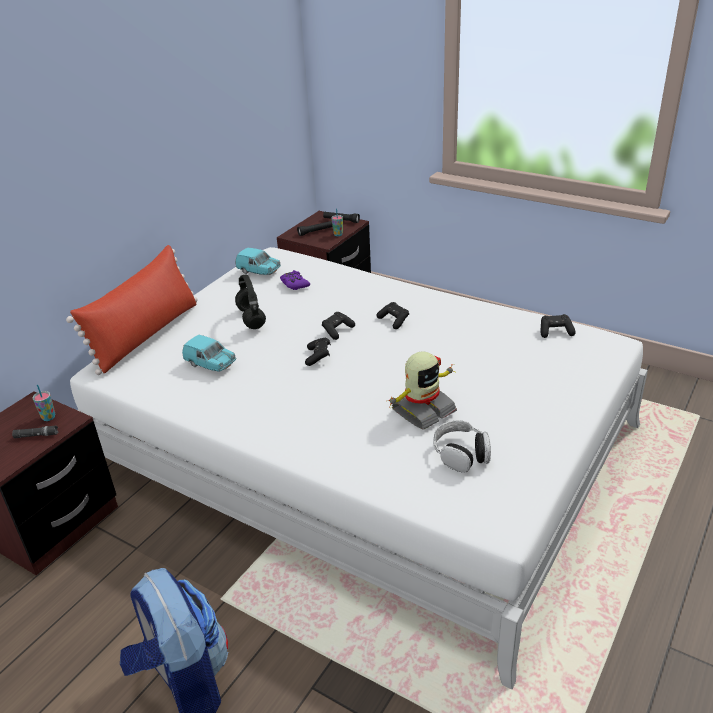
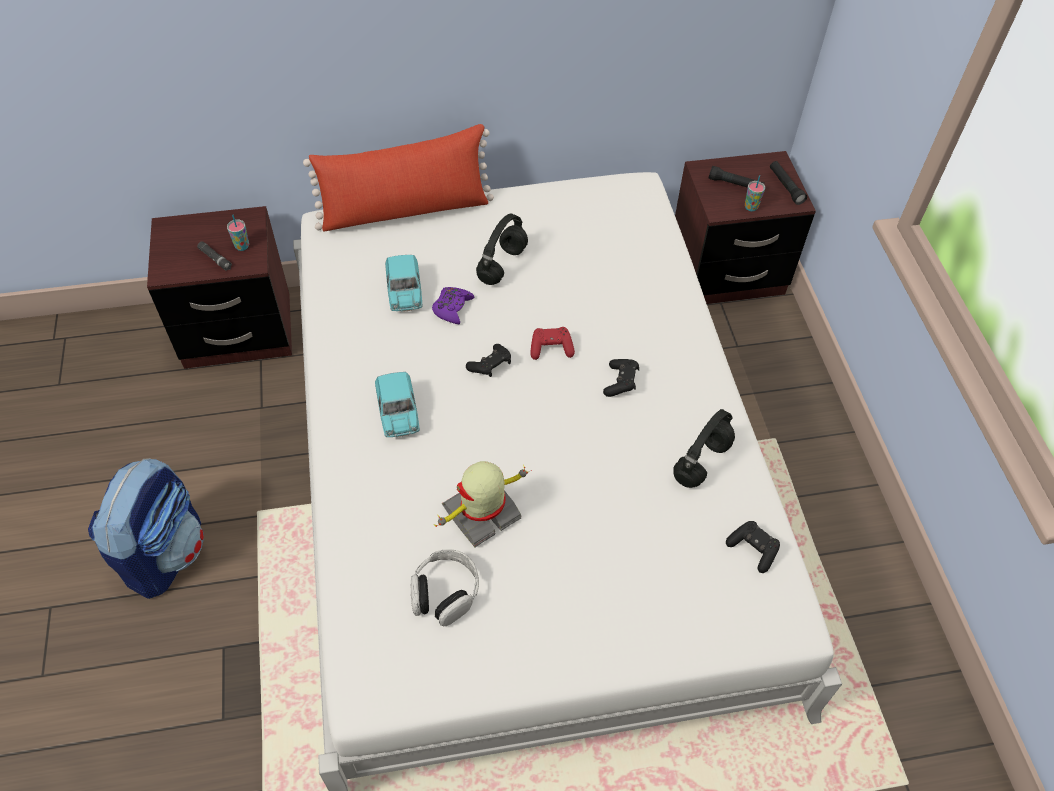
camera: 45 degrees right, 20 degrees up
(259, 271) = (589, 205): turquoise toy car -> turquoise toy car (398, 414)
(294, 284) = (596, 251): purple game controller -> purple game controller (452, 308)
(337, 330) = (551, 348): black game controller -> red game controller
(422, 410) = (483, 514): toy robot -> toy robot turned 135 degrees clockwise
(481, 322) = (701, 463): none -> black headphones

